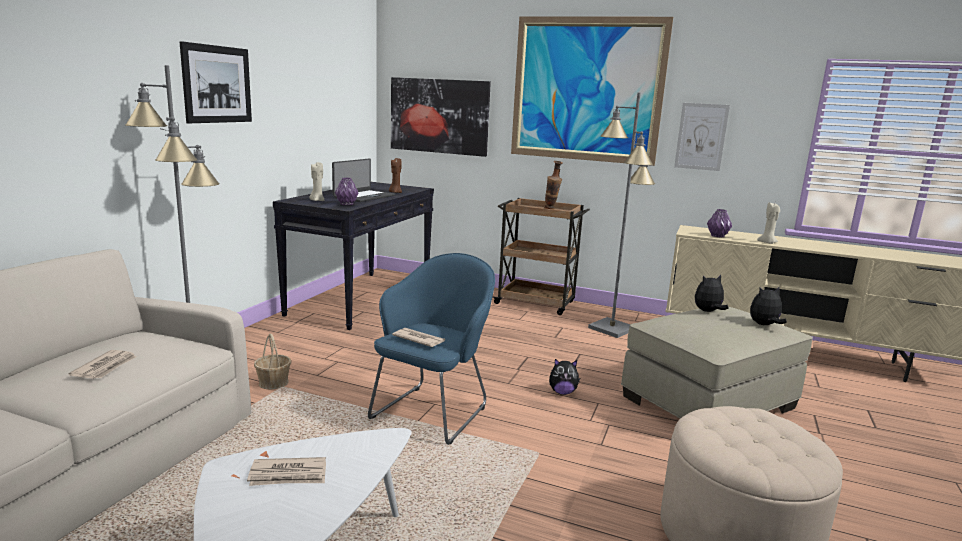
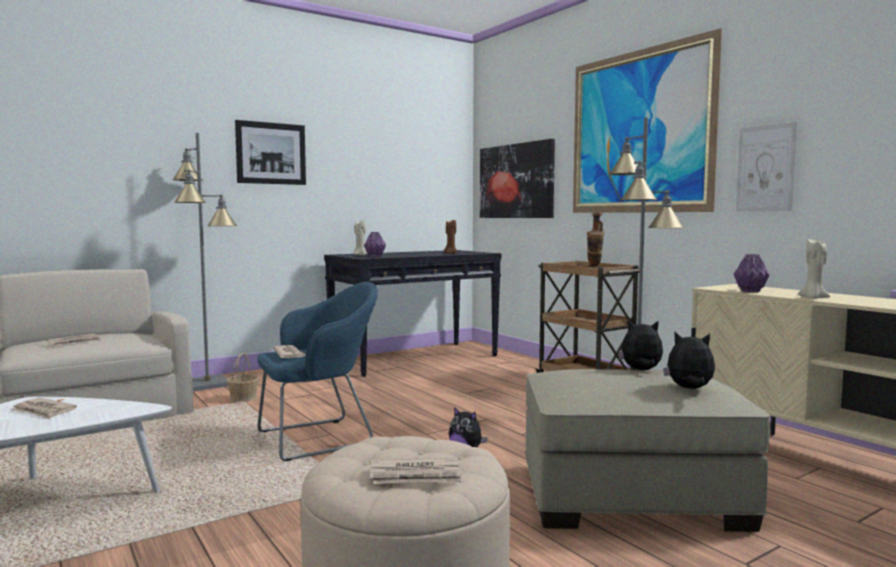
camera: 35 degrees right, 10 degrees down
(364, 196) = (409, 254): laptop -> none
(786, 446) = (416, 476): none -> newspaper

